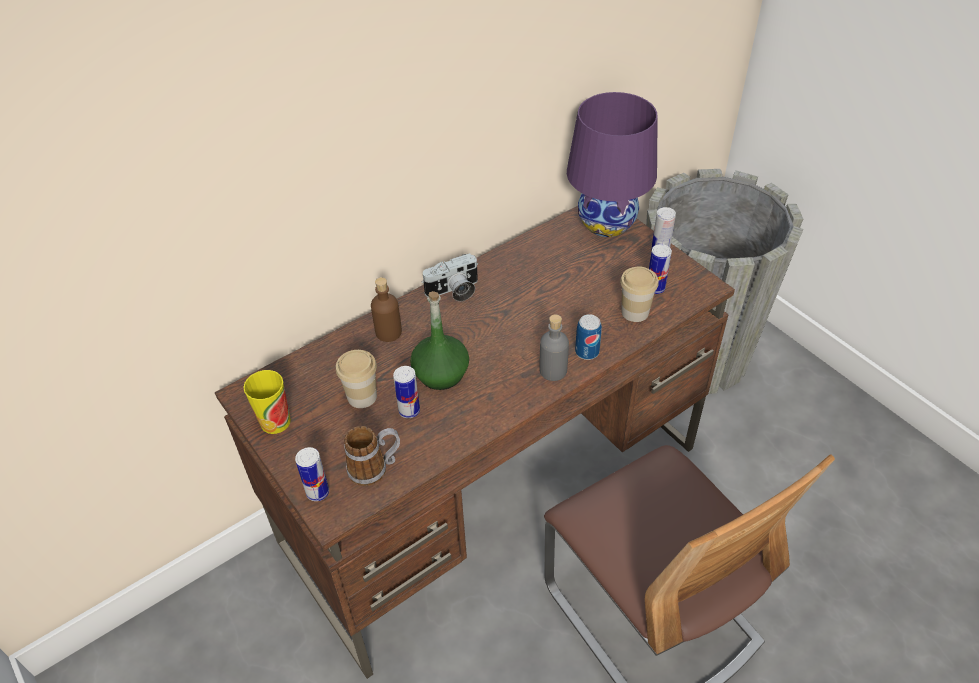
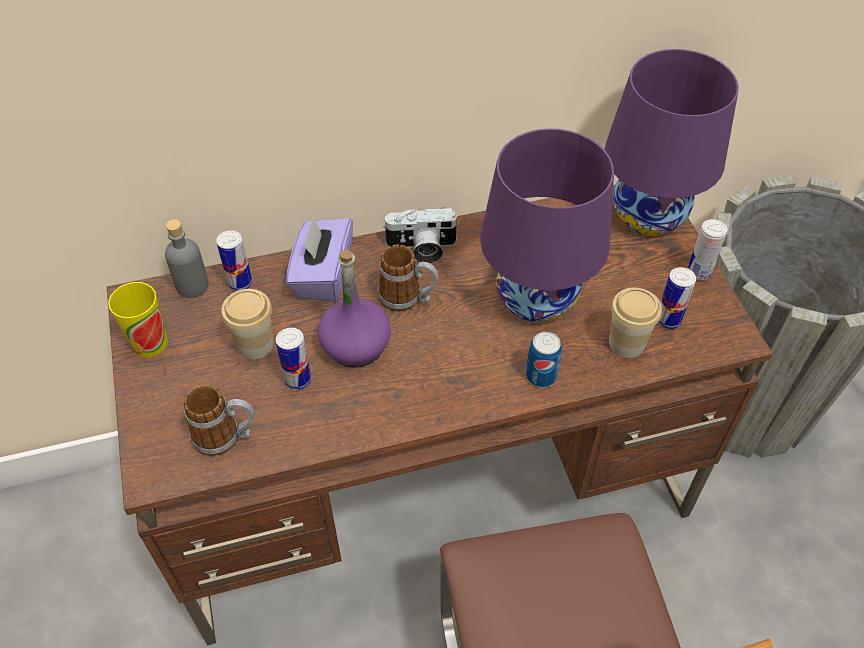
camera: 20 degrees right, 5 degrees up
(317, 492) = (151, 443): can -> can (240, 283)
(388, 332) = (323, 276): brown bottle -> purple tissue box
(441, 373) = (356, 346): green bottle -> purple bottle
(462, 329) = (408, 298): none -> mug
(553, 370) = (488, 386): grey bottle -> grey bottle (192, 285)
(556, 301) = (535, 298): none -> purple table lamp

